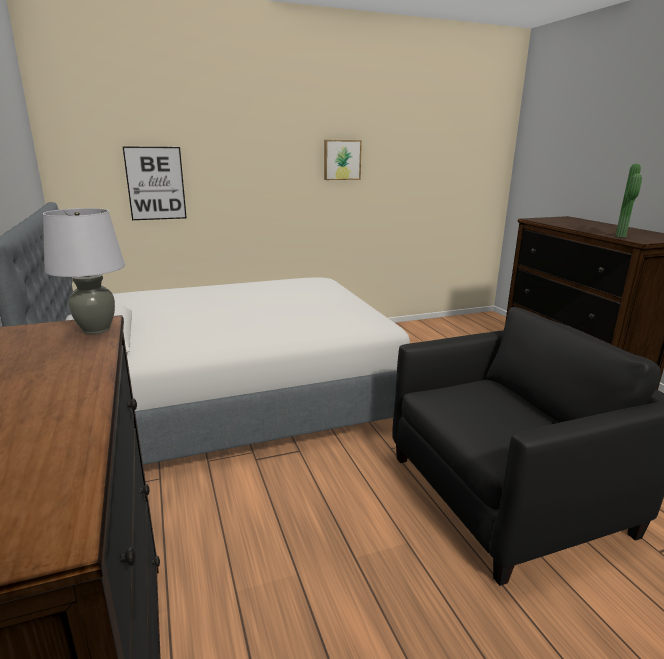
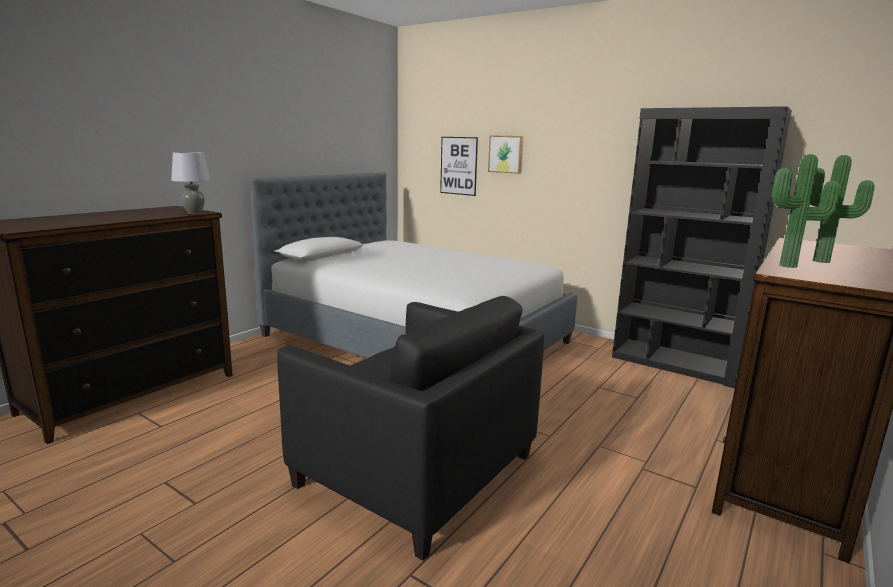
camera: 55 degrees right, 5 degrees down
(341, 160) = (619, 152): picture -> picture (506, 154)
(413, 329) = (675, 364): none -> black bookcase
(607, 230) = (823, 262): none -> potted plant

